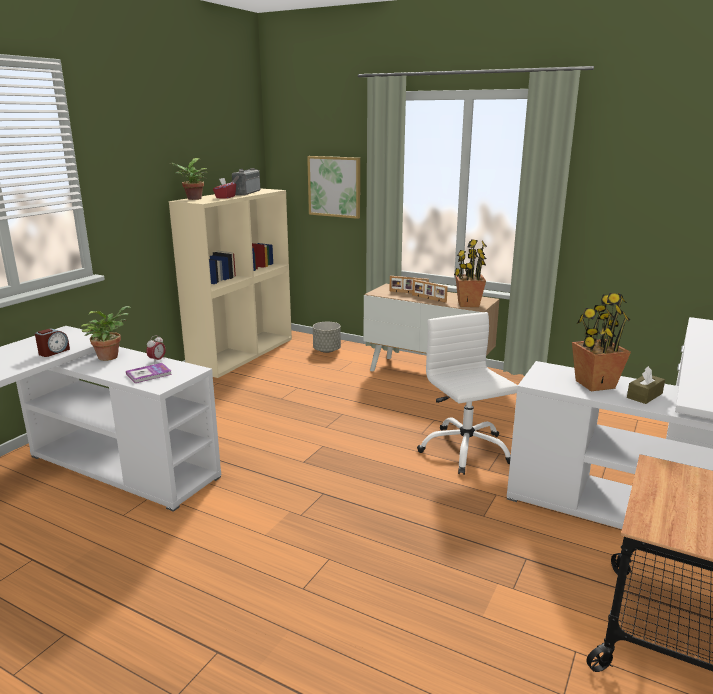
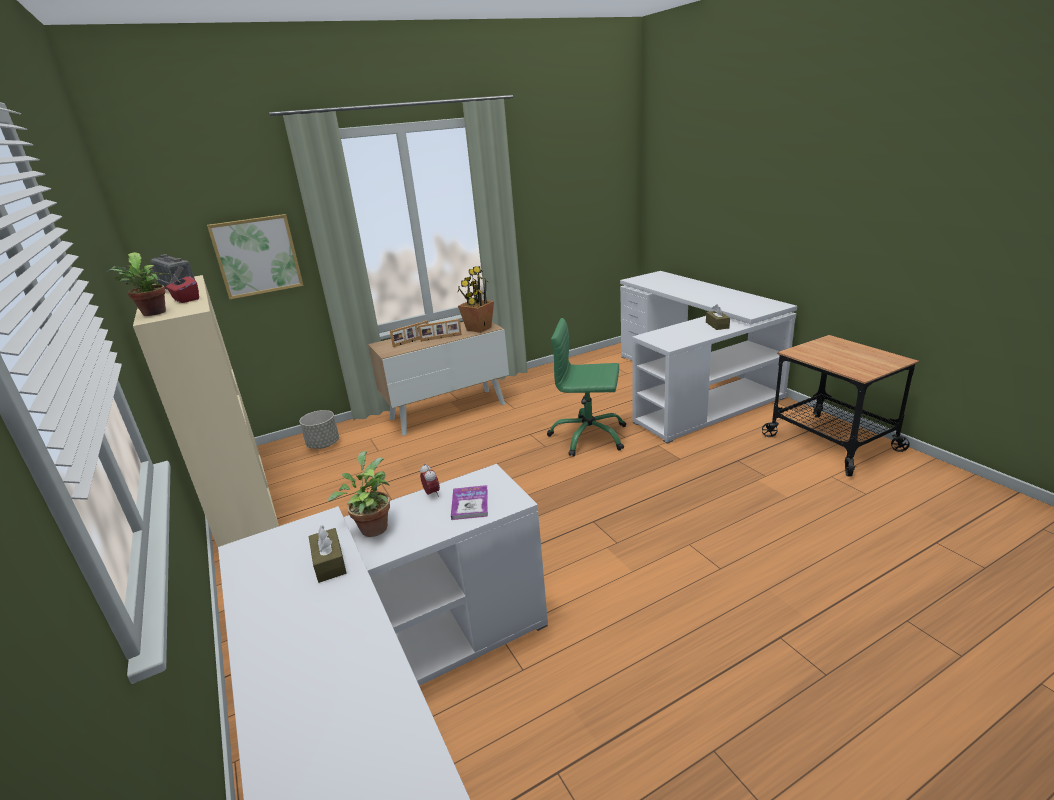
camera: 55 degrees left, 5 degrees up
(54, 352) = (329, 563): alarm clock -> brown tissue box
(465, 450) = (588, 436): white office chair -> green office chair
(594, 384) = (689, 332): potted plant -> none

